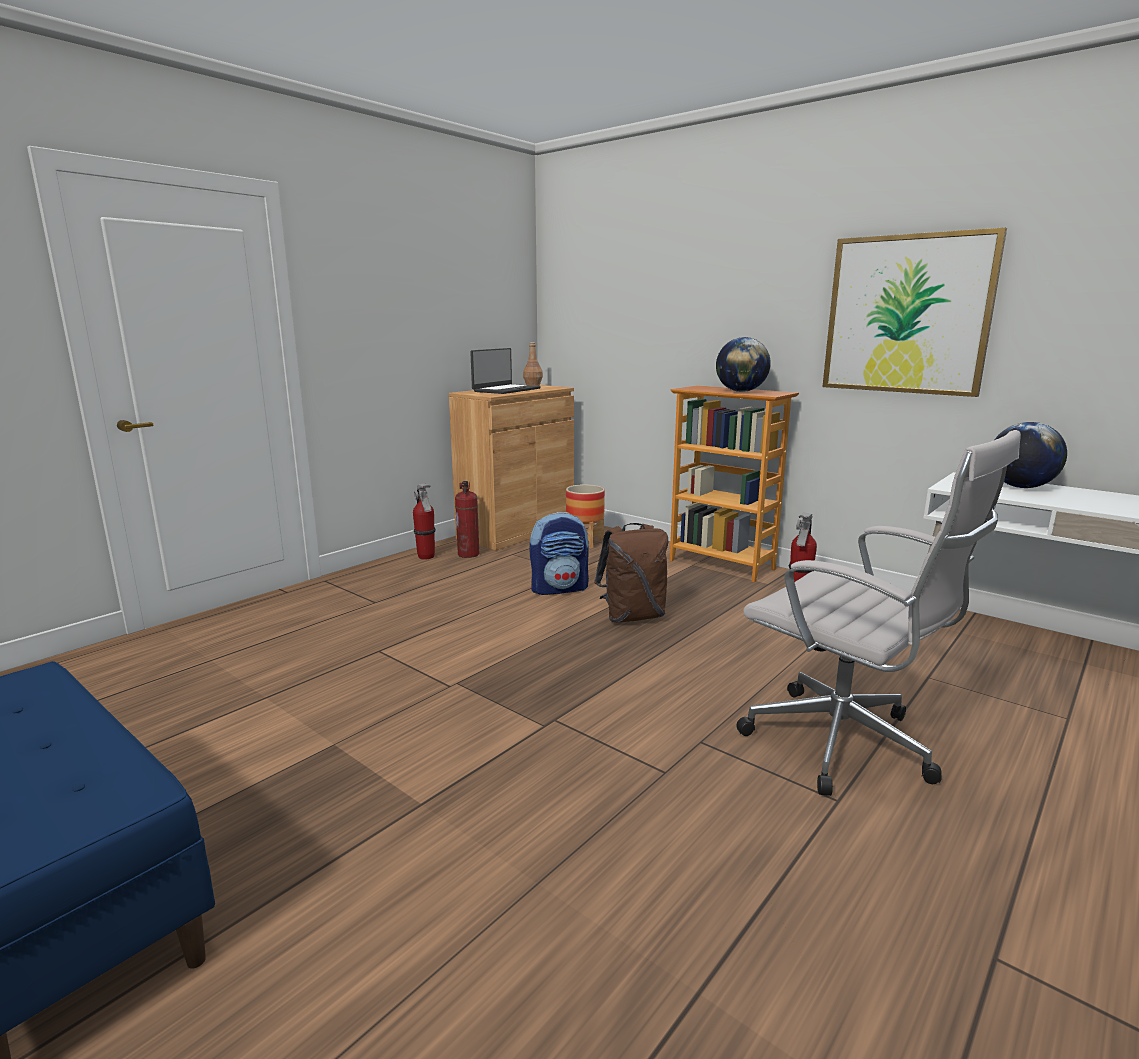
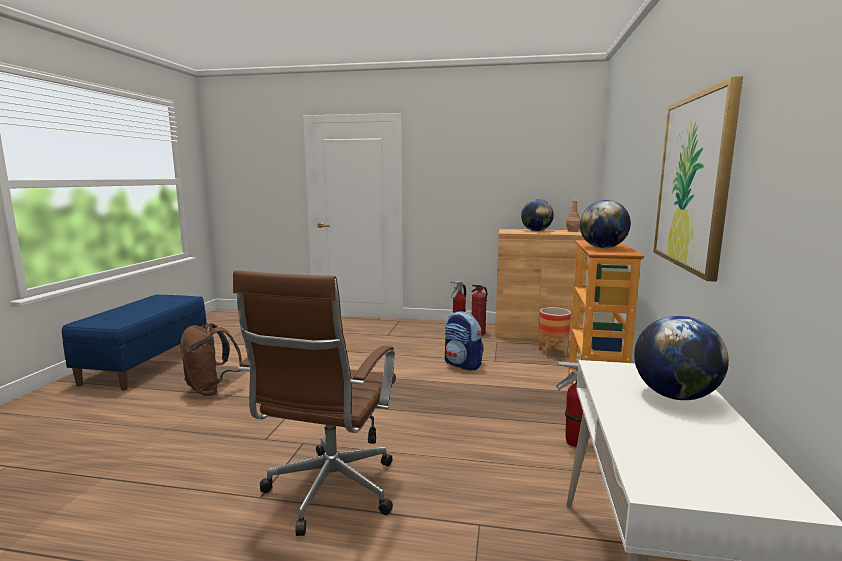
camera: 60 degrees right, 5 degrees down
(506, 390) = (536, 231): laptop -> globe
(632, 616) = (449, 392): brown backpack -> brown backpack (211, 389)
(846, 746) = (329, 493): white office chair -> brown office chair

